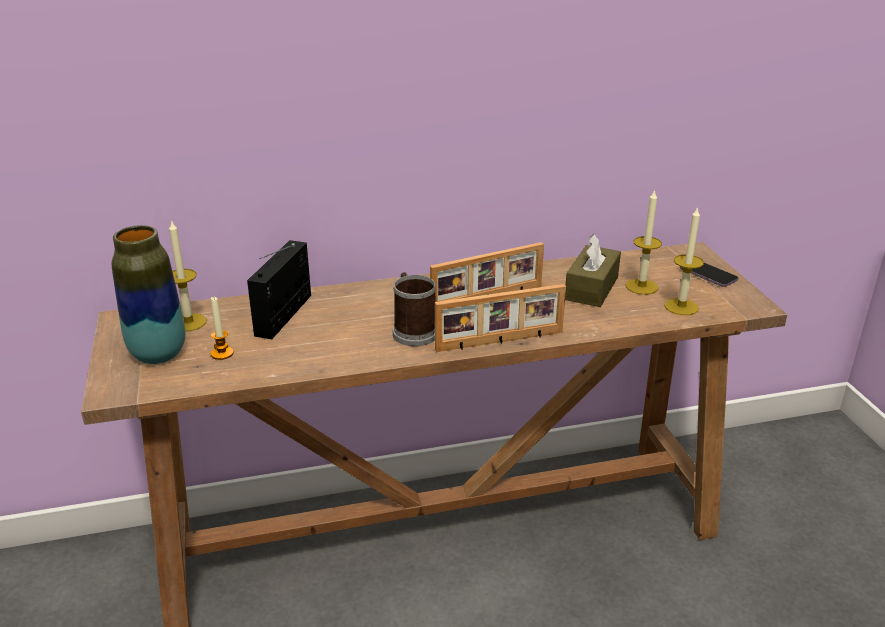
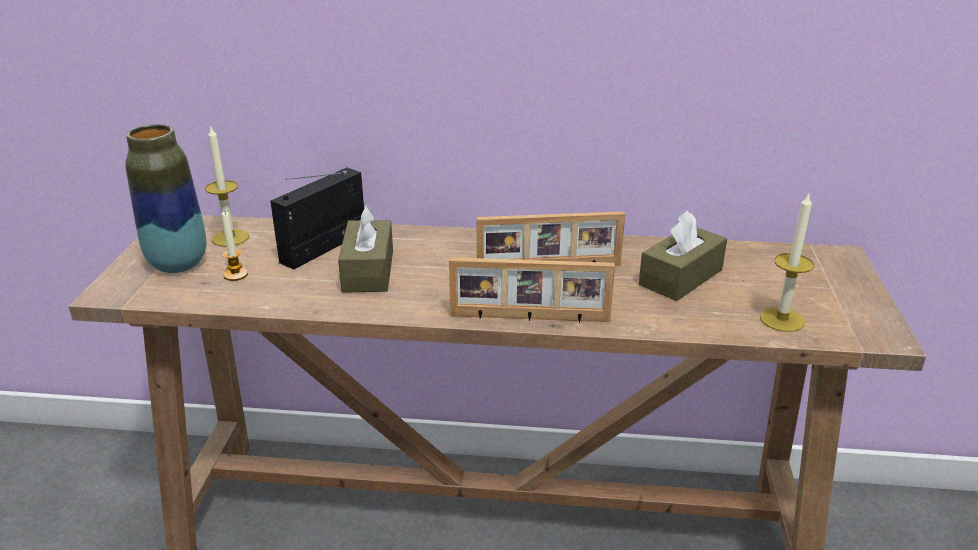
camera: 20 degrees right, 0 degrees up
(339, 328) = (368, 271): none -> brown tissue box
(413, 331) = (442, 288): mug -> none
(641, 286) = (745, 286): candle -> none
(708, 274) = (843, 287): phone -> none

